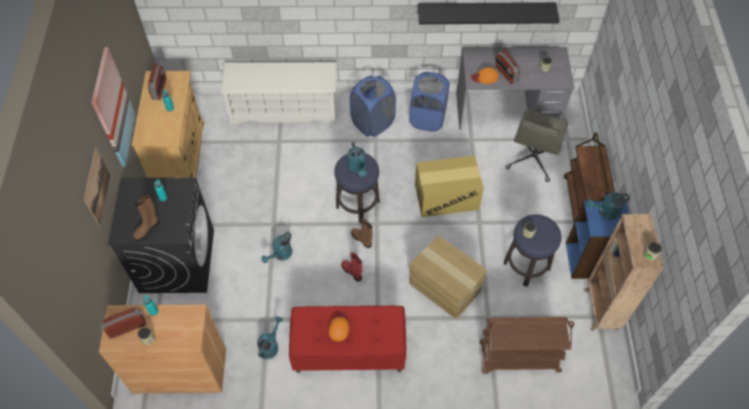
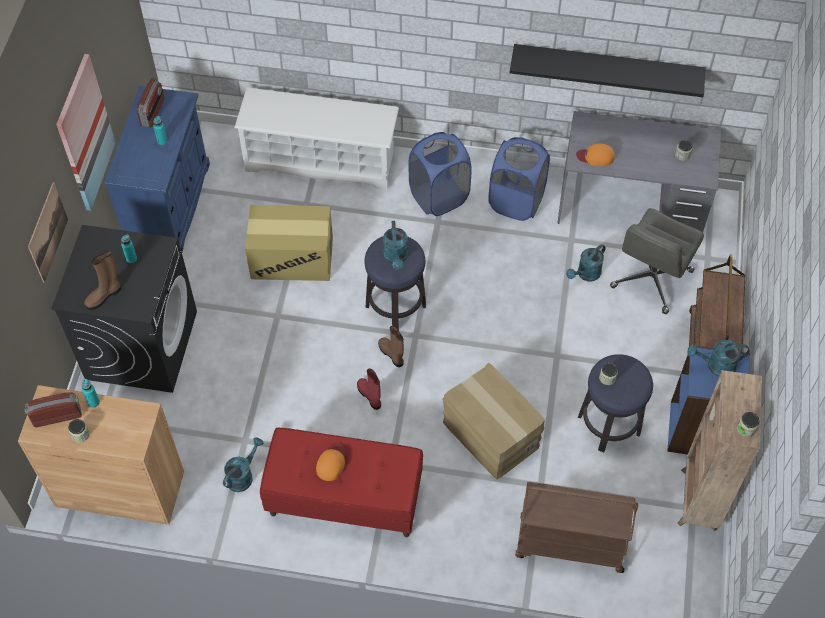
camera: 10 degrees right, 0 degrees up
(179, 156) = (169, 205): beige cabinet -> blue cabinet
(280, 255) = (278, 358): turquoise watering can -> turquoise watering can (586, 274)
(446, 197) = (519, 314): cardboard box -> cardboard box (291, 258)
(505, 73) = (625, 155): radio -> none

